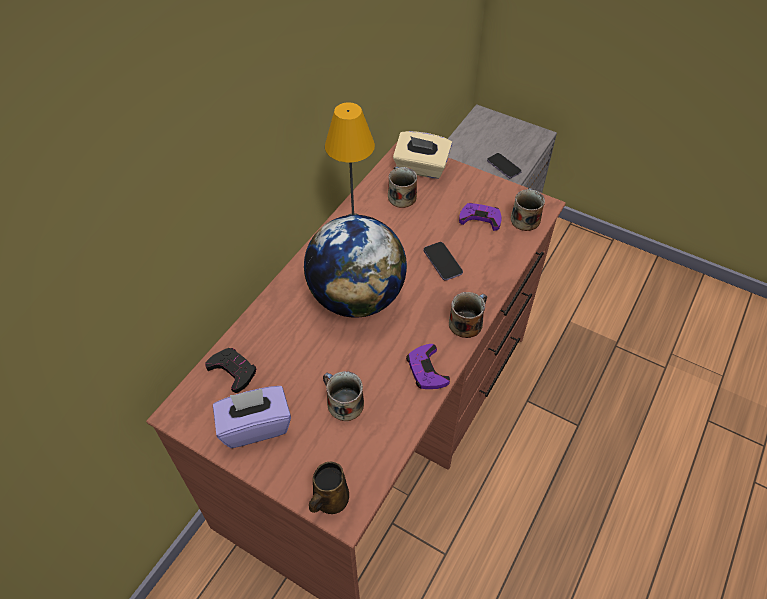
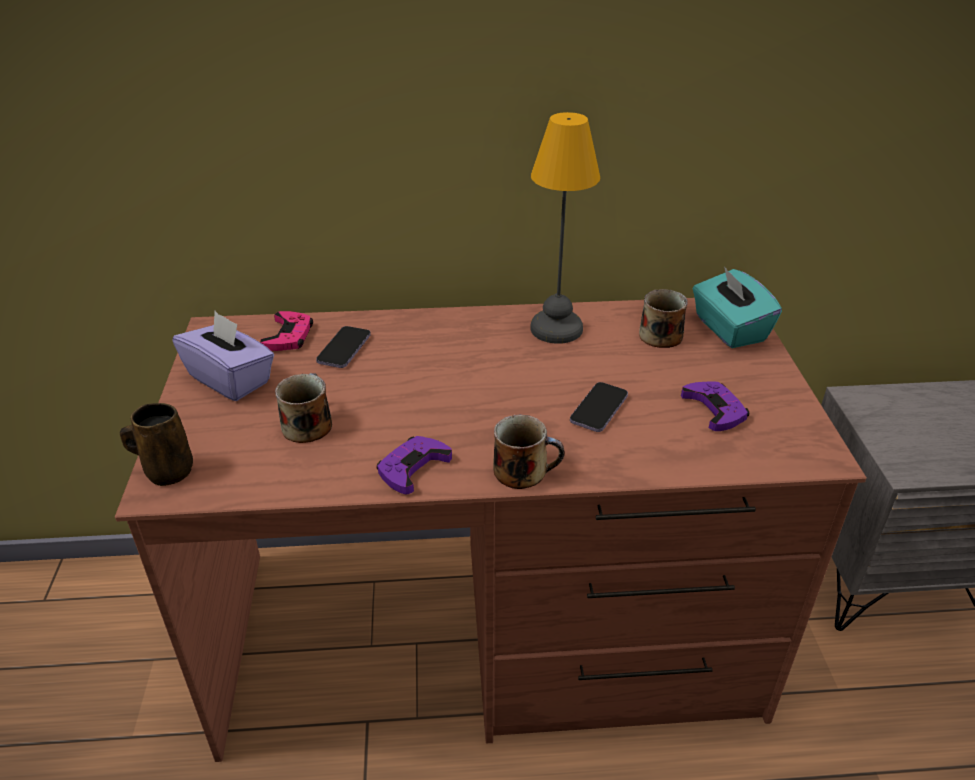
camera: 55 degrees right, 15 degrees down
(233, 371) = (289, 336): black game controller -> pink game controller
(357, 297) = (467, 369): globe -> none
(421, 168) = (729, 329): beige tissue box -> turquoise tissue box
(503, 167) = (921, 455): phone -> phone (344, 349)
(524, 218) = (773, 449): mug -> none

